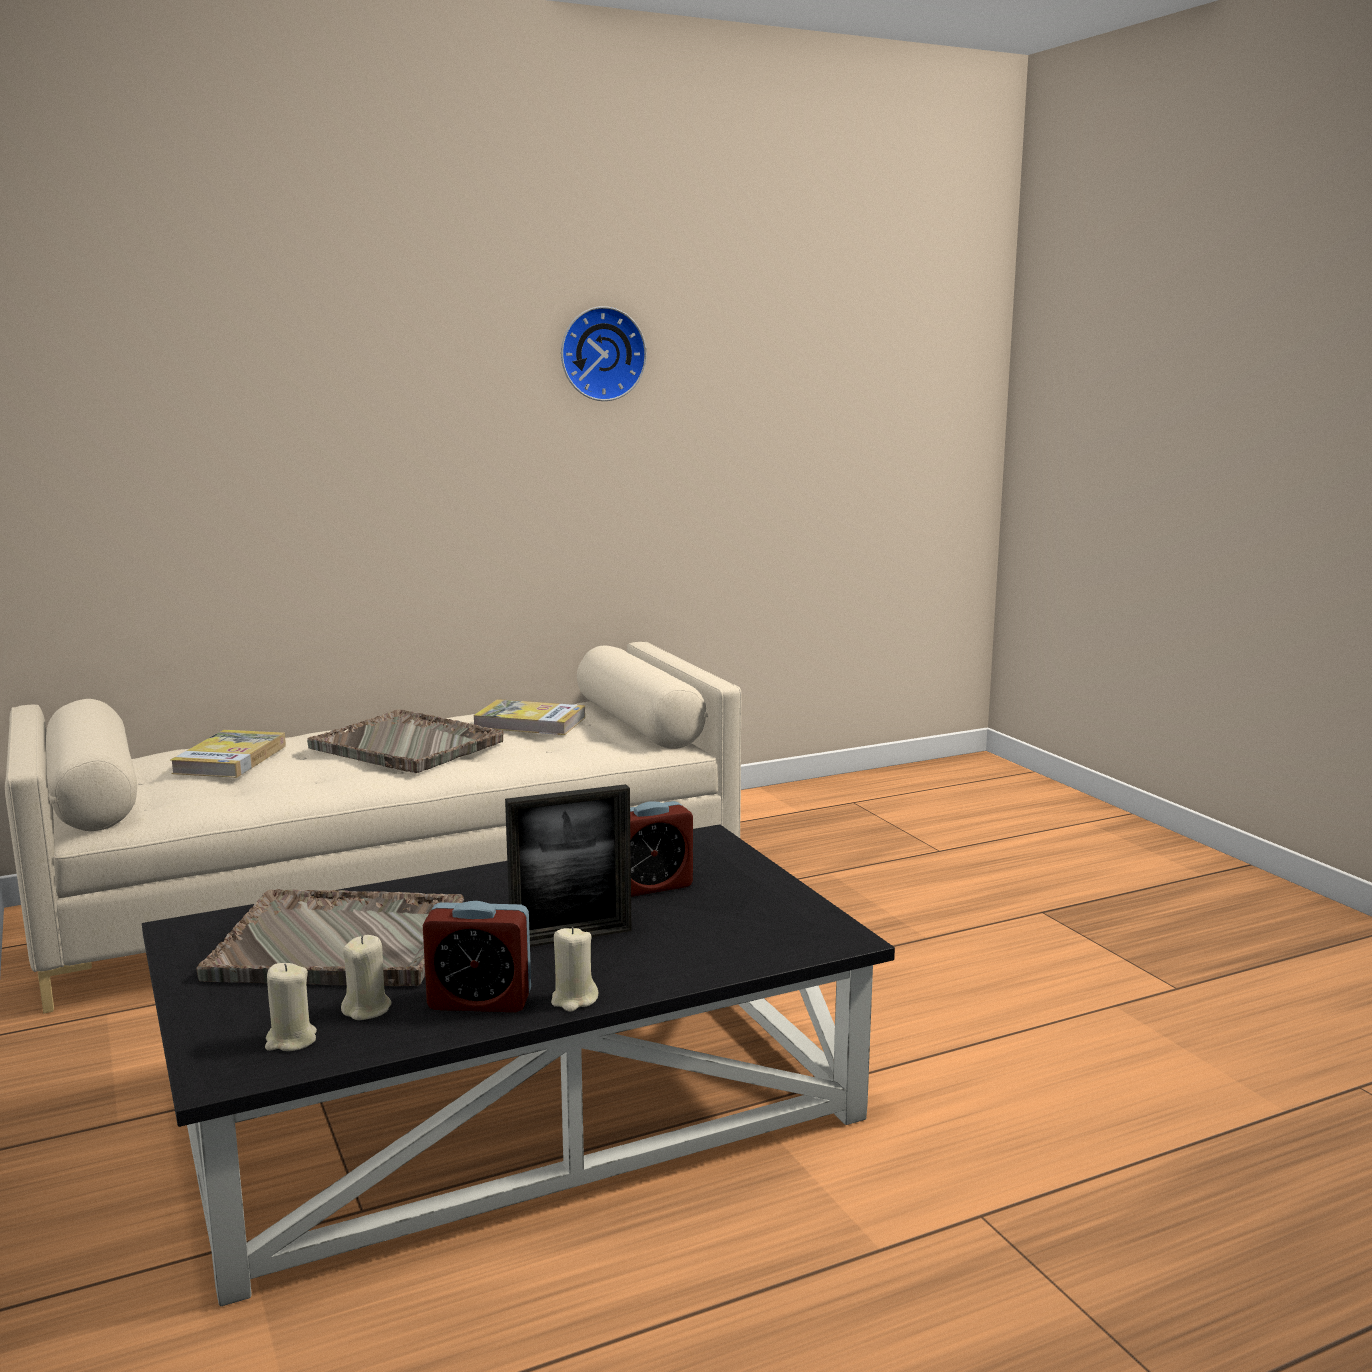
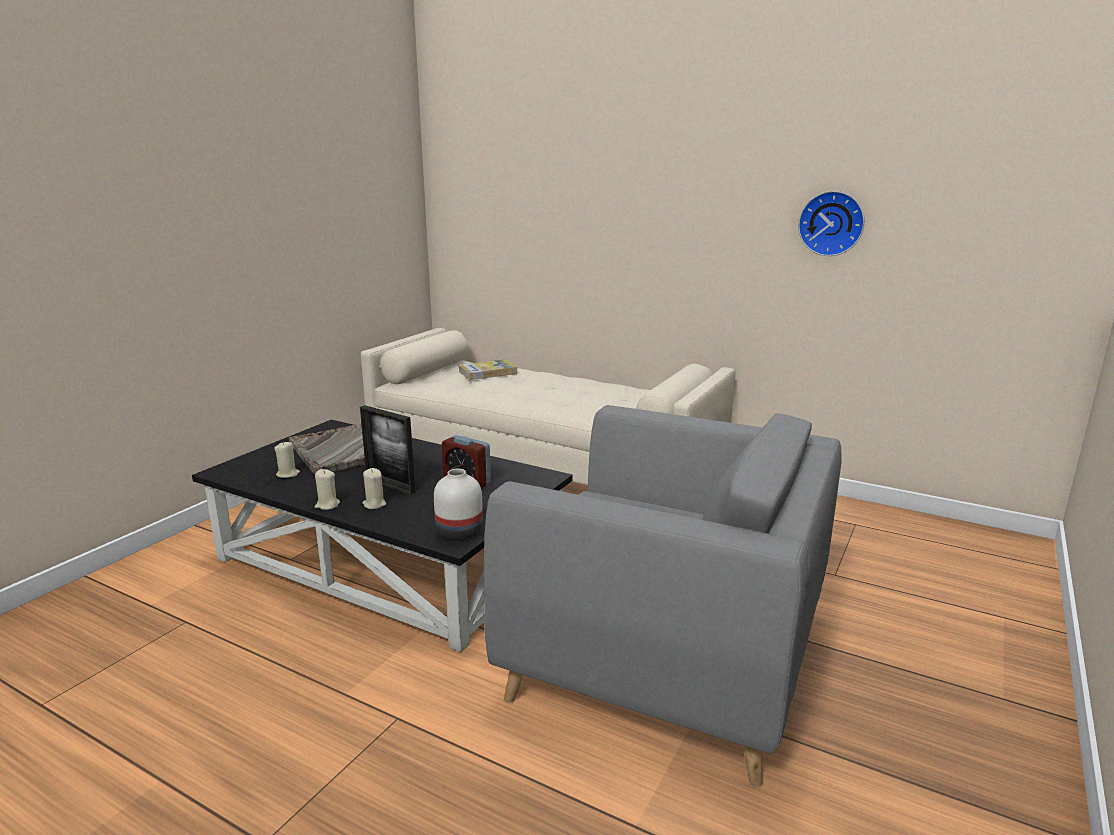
camera: 55 degrees right, 5 degrees up
(291, 1040) = (253, 472): beige candle -> beige candle (374, 504)
(407, 745) = (552, 388): grey tray -> none
(479, 1001) = (311, 489): alarm clock -> none
(530, 723) = (625, 396): book -> none
(601, 354) = (729, 175): wall clock -> wall clock (831, 223)
(816, 929) = (459, 533): none -> white vase
(1010, 990) = (667, 658): none -> grey armchair

